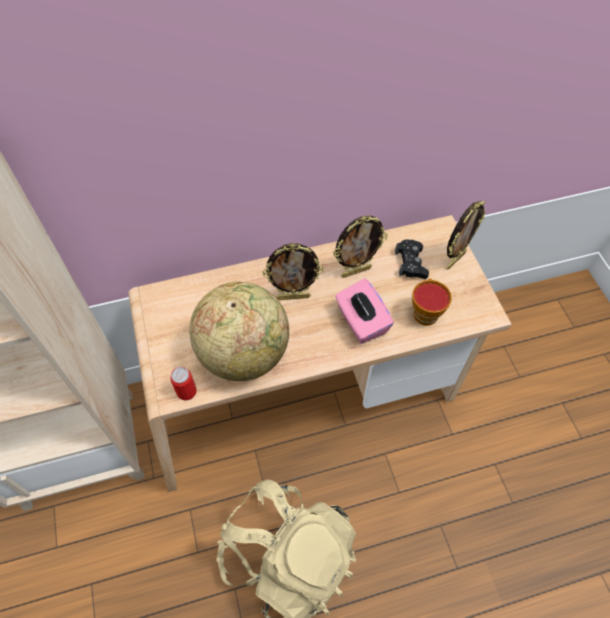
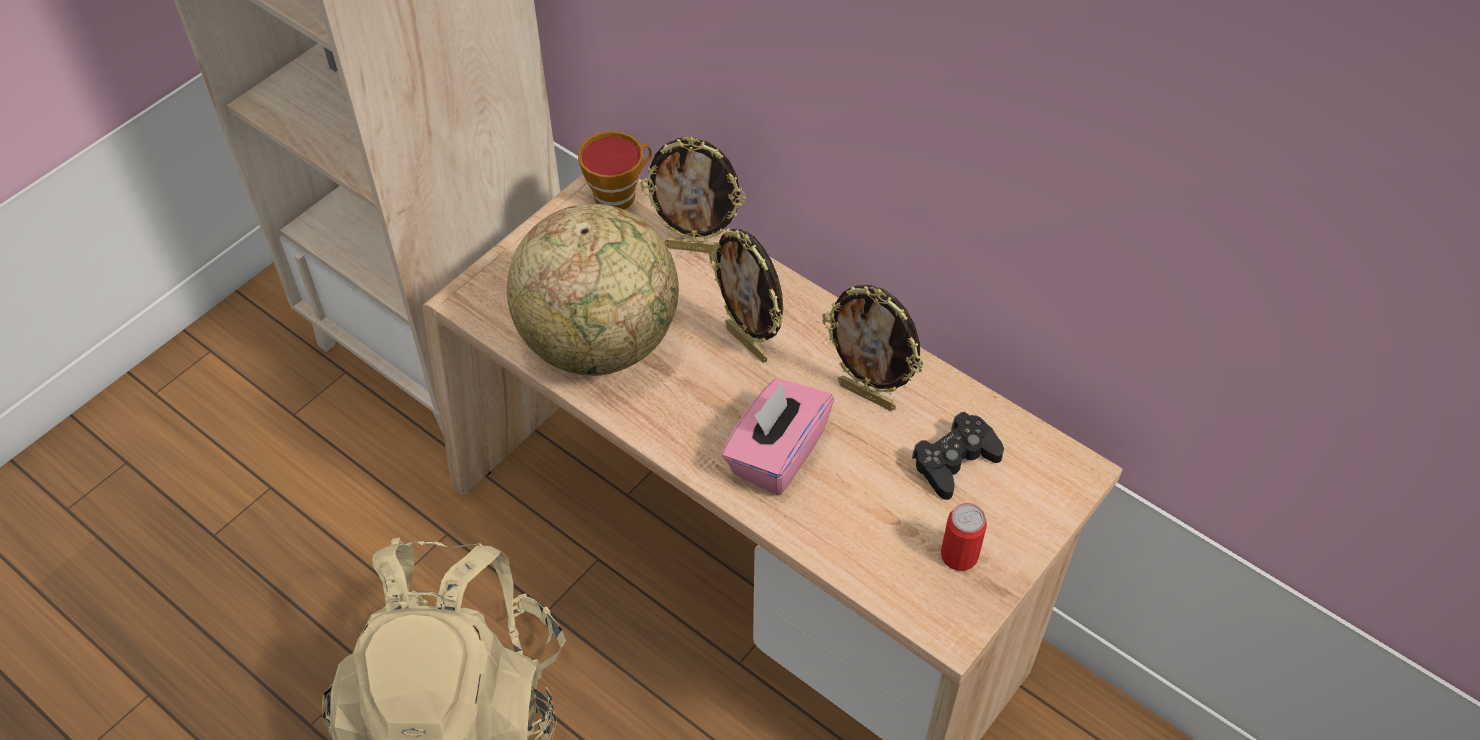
camera: 55 degrees right, 5 degrees down
(186, 391) = (491, 314): can -> can (959, 555)
(425, 312) = (871, 531): cup -> cup (619, 194)
(455, 260) = (1022, 521): picture frame -> picture frame (695, 248)

